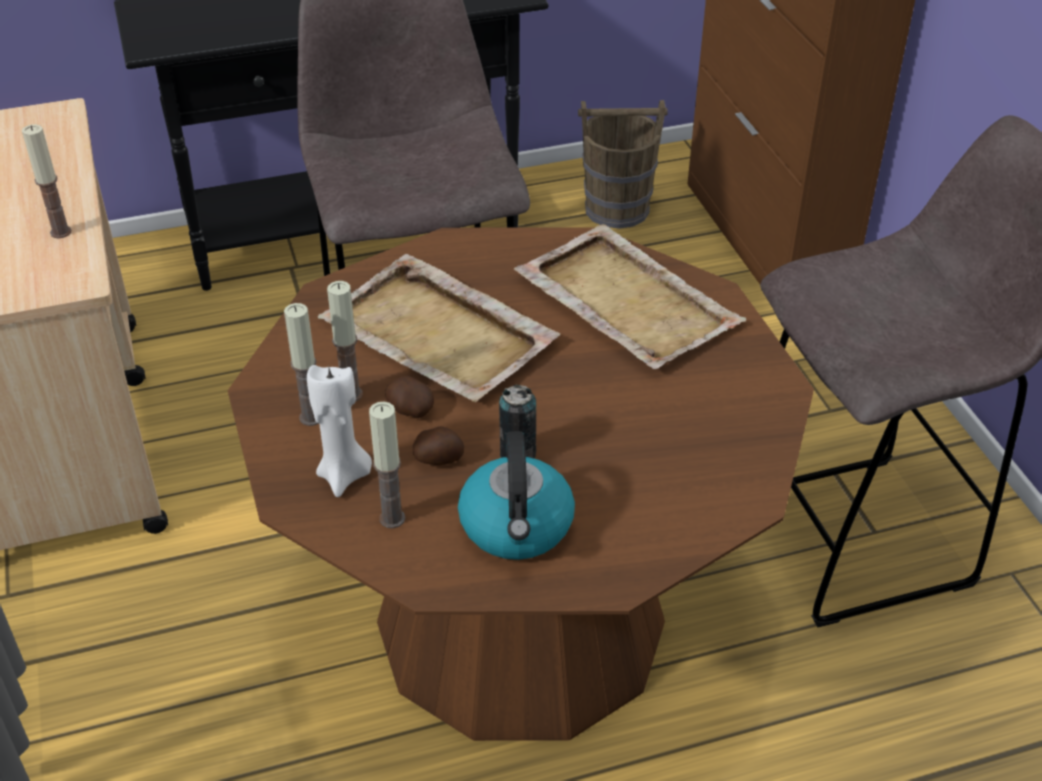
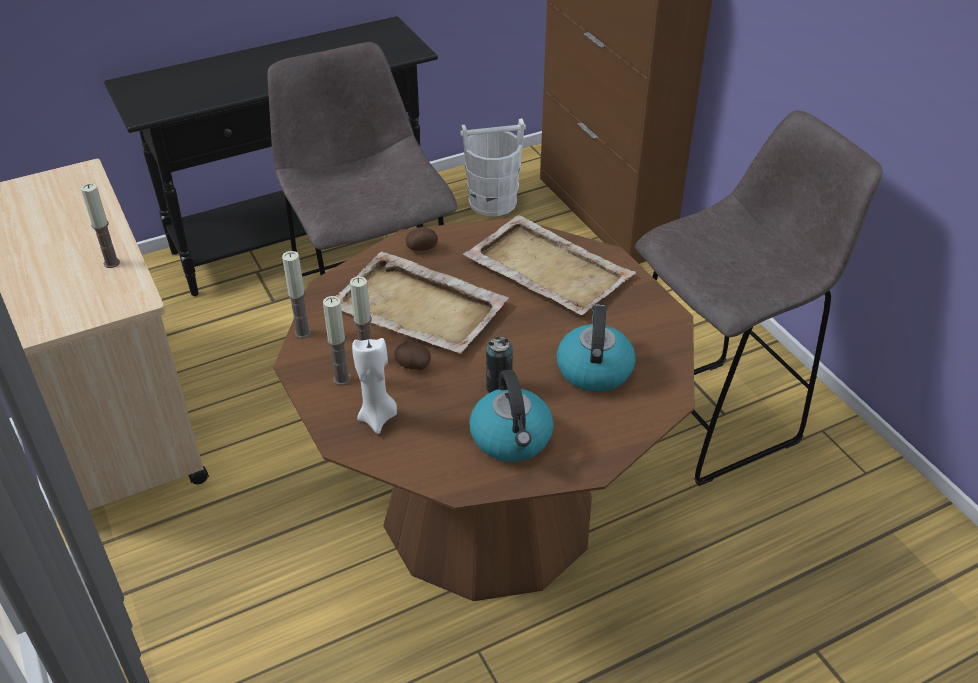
camera: 10 degrees left, 0 degrees up
(392, 518) = (421, 444): candle -> candle (302, 332)
(439, 459) = (443, 398): potato -> potato (422, 248)
(617, 209) = (493, 202): brown bucket -> white bucket
(655, 445) = (594, 369): none -> kettle

